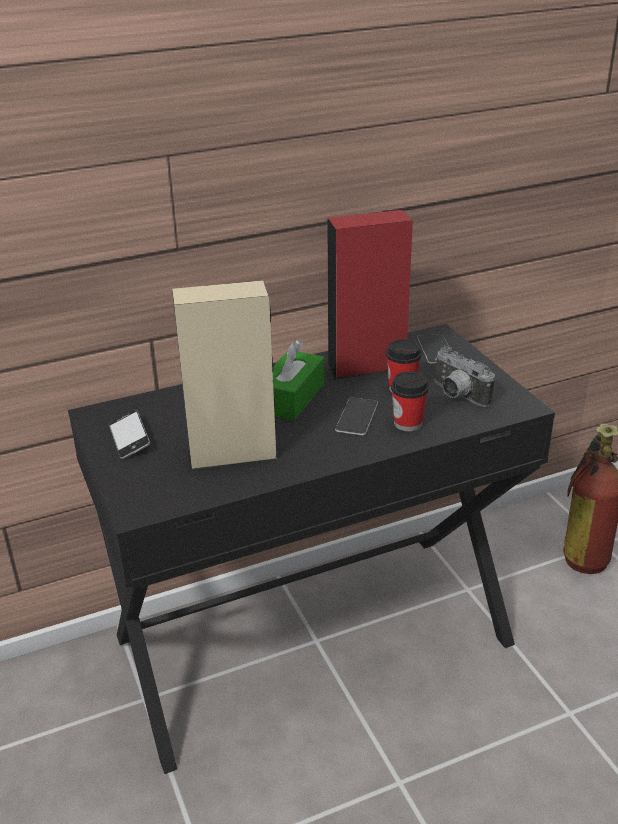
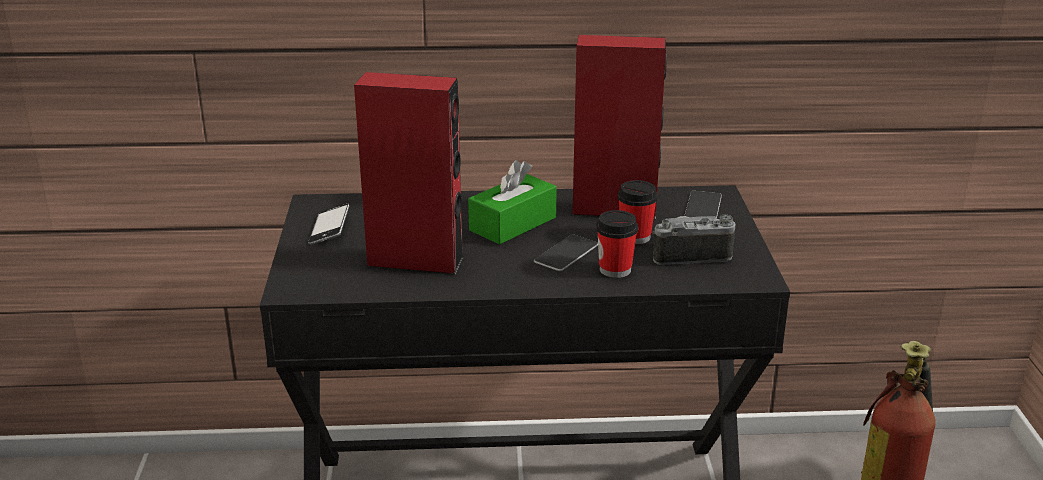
camera: 20 degrees right, 5 degrees down
(232, 454) = (415, 262): beige speaker -> red speaker
(456, 395) = (690, 254): camera -> camera turned 105 degrees clockwise

